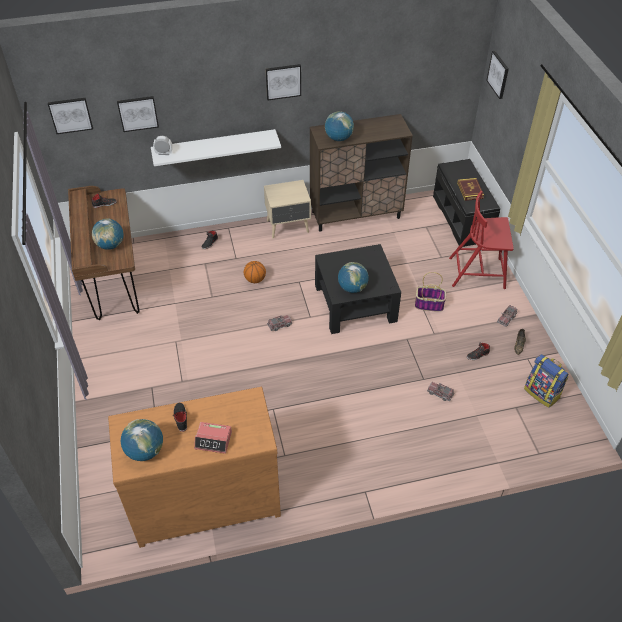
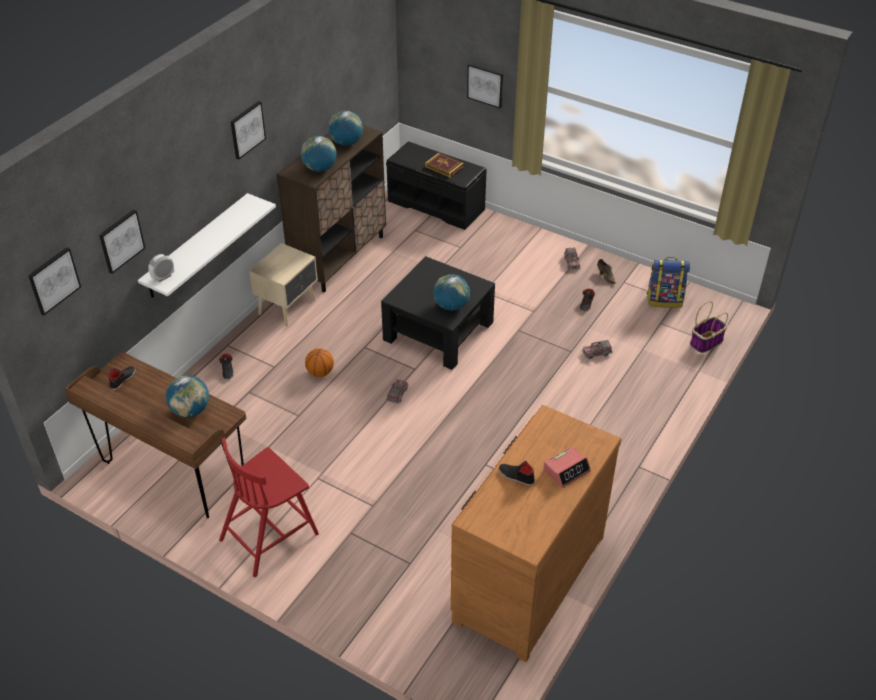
camera: 45 degrees left, 5 degrees down
(145, 451) = (525, 522): globe -> globe (346, 143)
(429, 304) = (500, 291): basket -> basket (706, 342)
(478, 273) = (505, 241): red chair -> red chair (270, 535)
(498, 74) = (426, 32): picture -> picture (485, 85)

